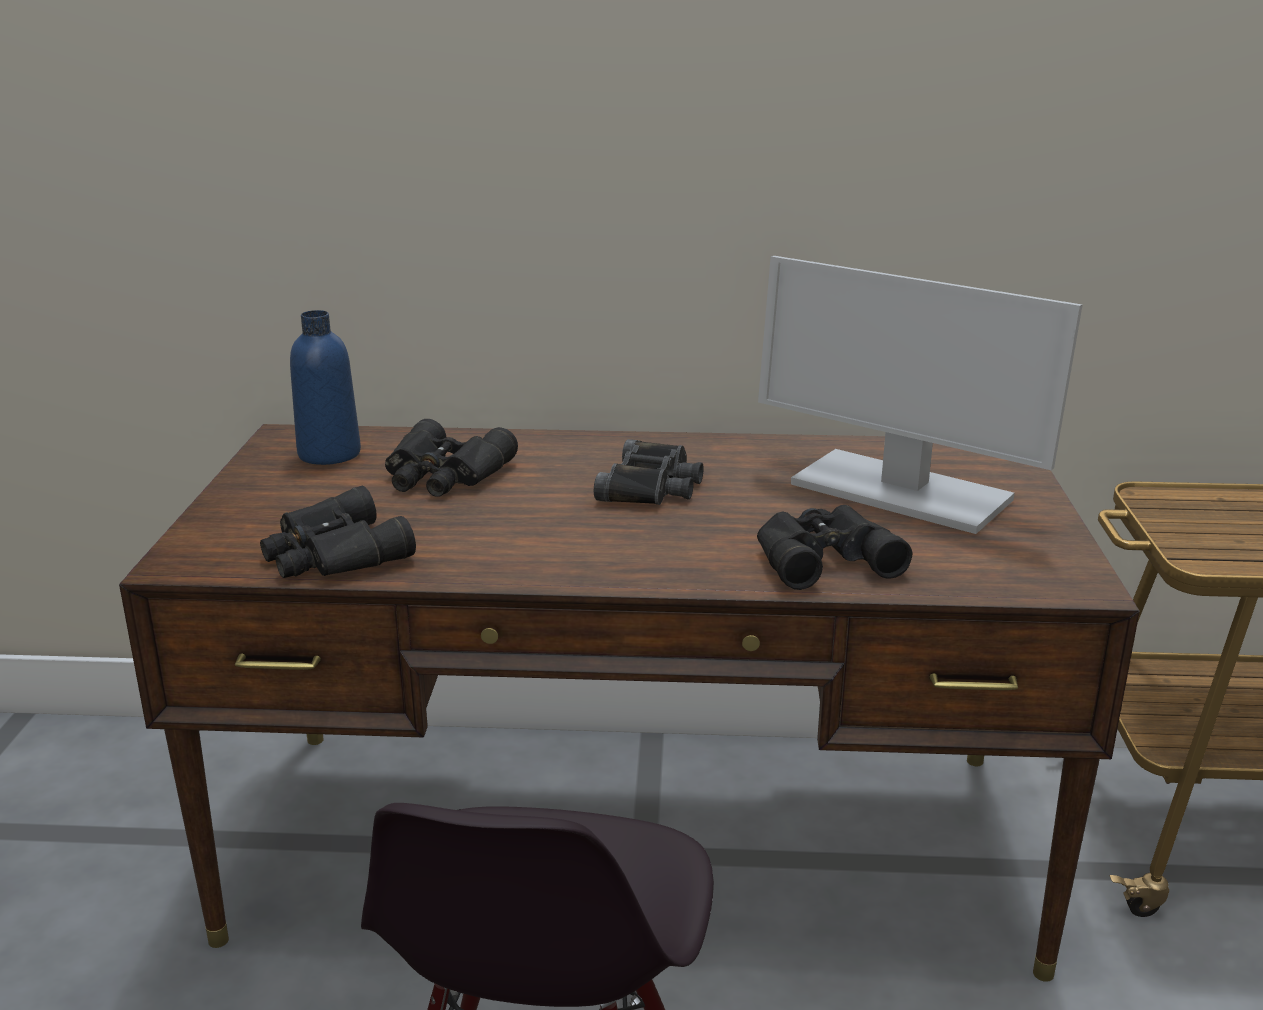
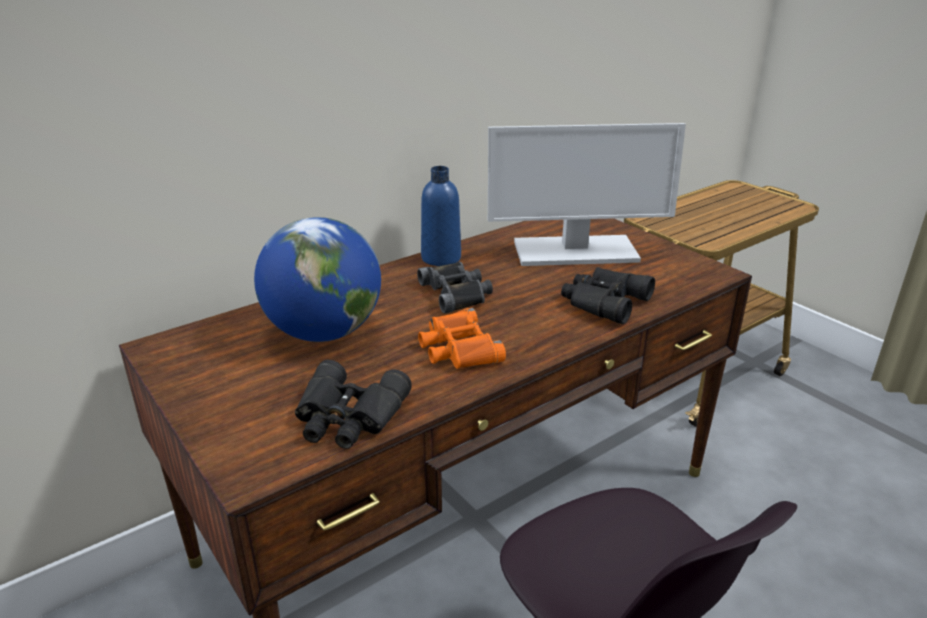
camera: 40 degrees left, 5 degrees up
(329, 454) = (216, 348): blue bottle -> blue bottle (441, 258)
(444, 475) = (324, 332): black binoculars -> globe
(548, 539) = (458, 348): none -> orange binoculars

